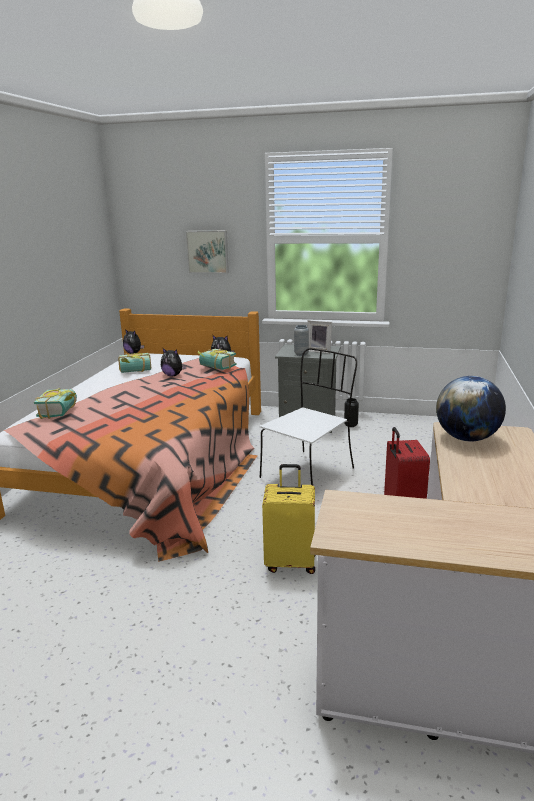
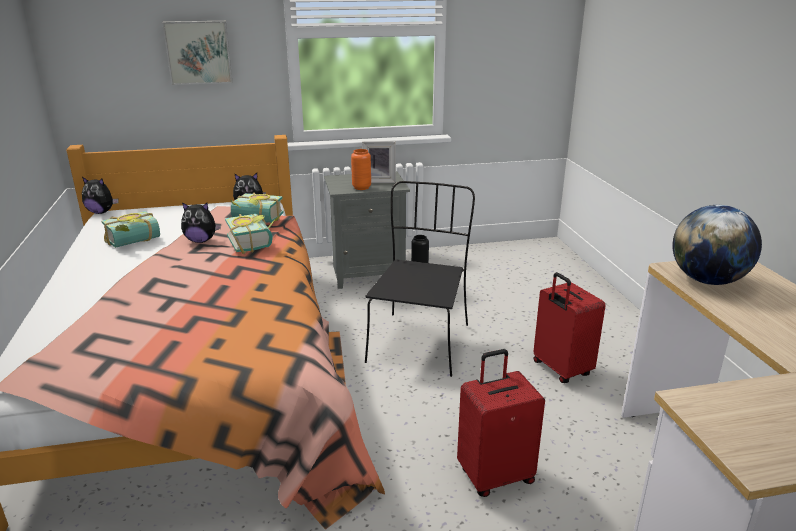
camera: 25 degrees left, 5 degrees up
(62, 412) = (79, 333): book -> book (255, 243)
(290, 562) = (495, 475): yellow suitcase -> red suitcase
(301, 354) = (361, 187): grey vase -> orange vase
(309, 472) = (419, 342): white chair -> black chair

